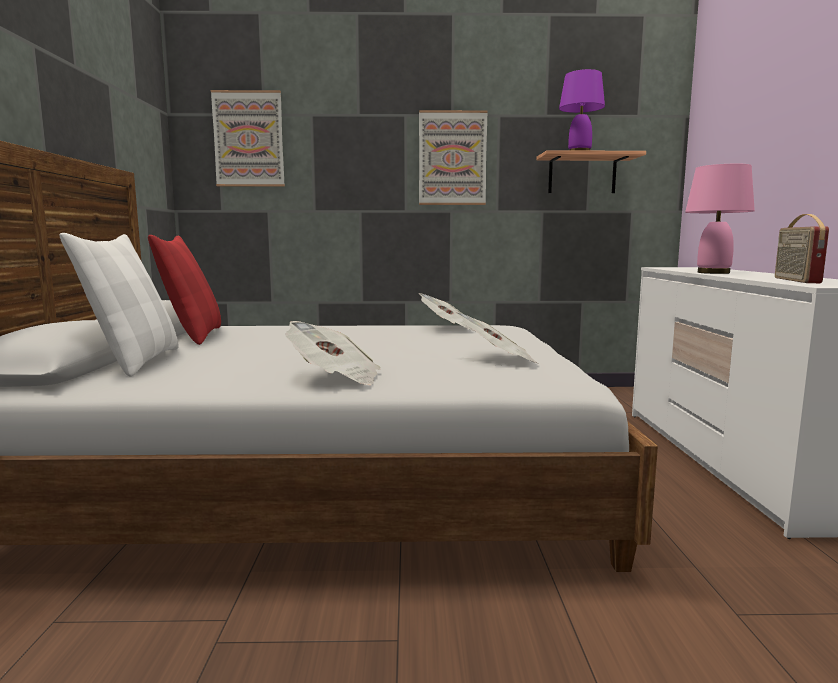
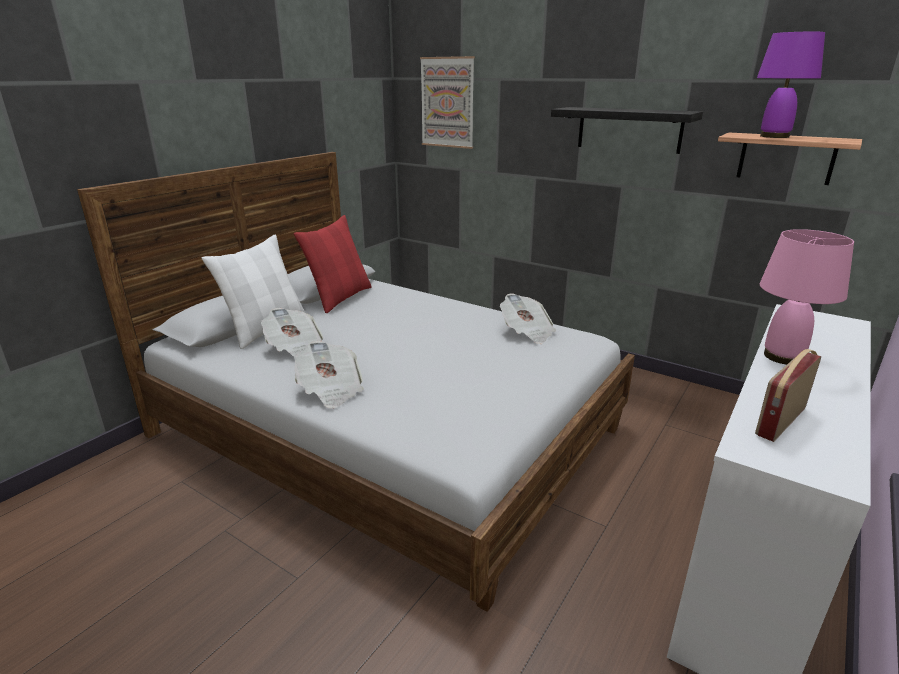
camera: 35 degrees right, 15 degrees up
(452, 158) = (629, 129): picture -> black shelf
(497, 360) = (467, 401): newspaper -> newspaper (295, 348)

